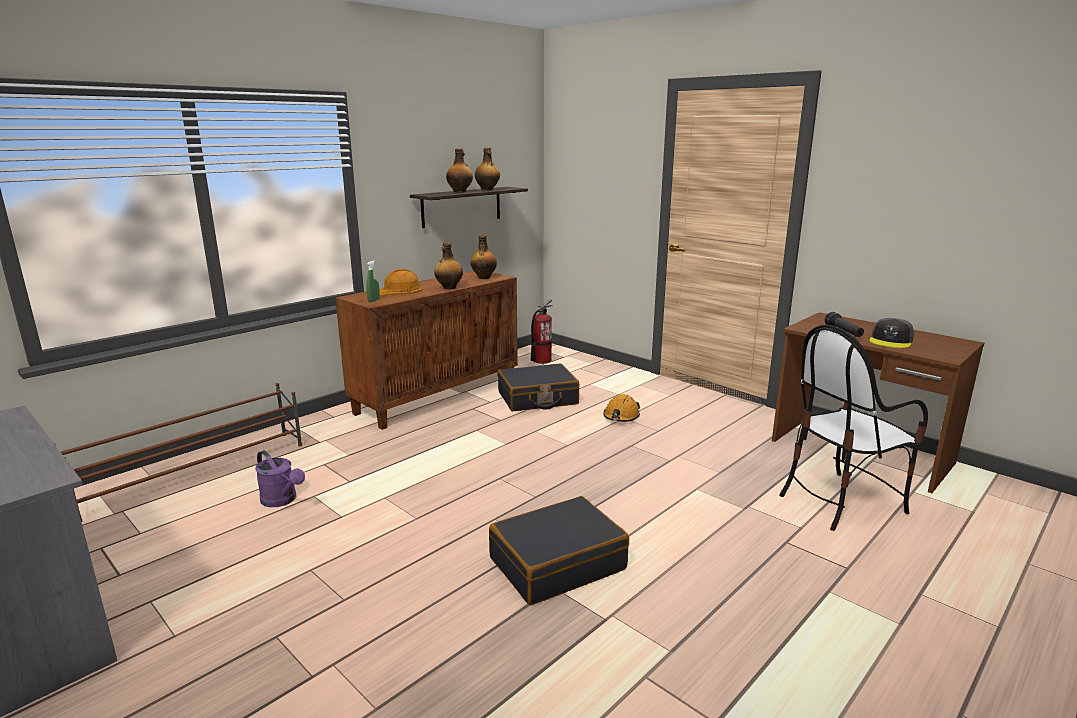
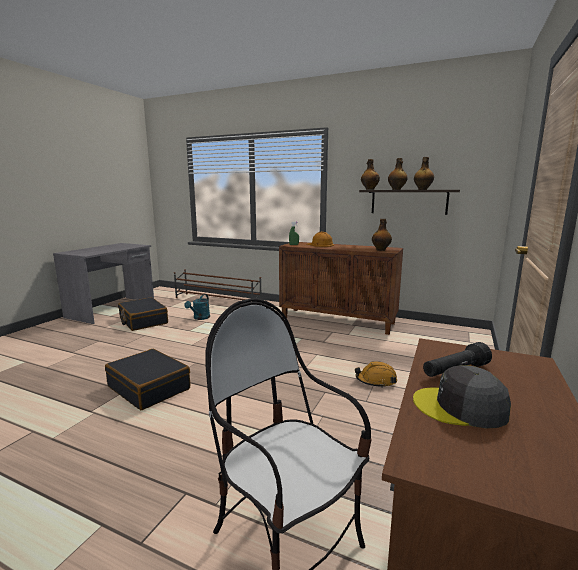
camera: 70 degrees right, 5 degrees down
(282, 500) = (200, 318): purple watering can -> turquoise watering can
(449, 288) = (341, 248): bottle -> bottle (369, 189)
(537, 398) = (371, 346): black suitcase -> black suitcase (143, 321)
(541, 360) = (446, 336): fire extinguisher -> none

